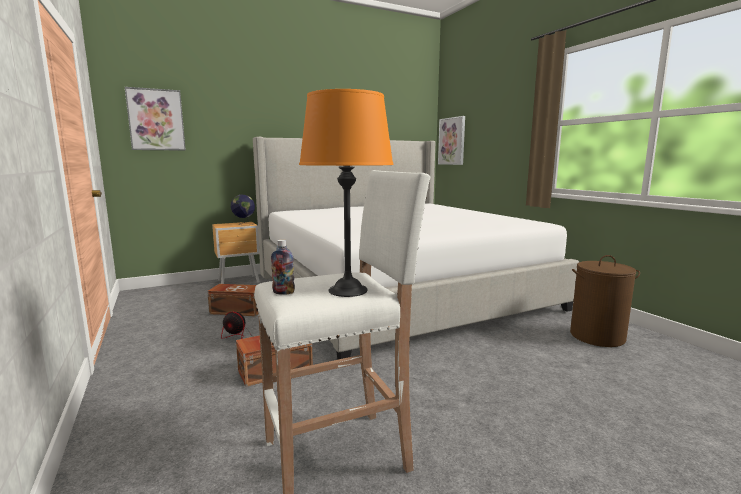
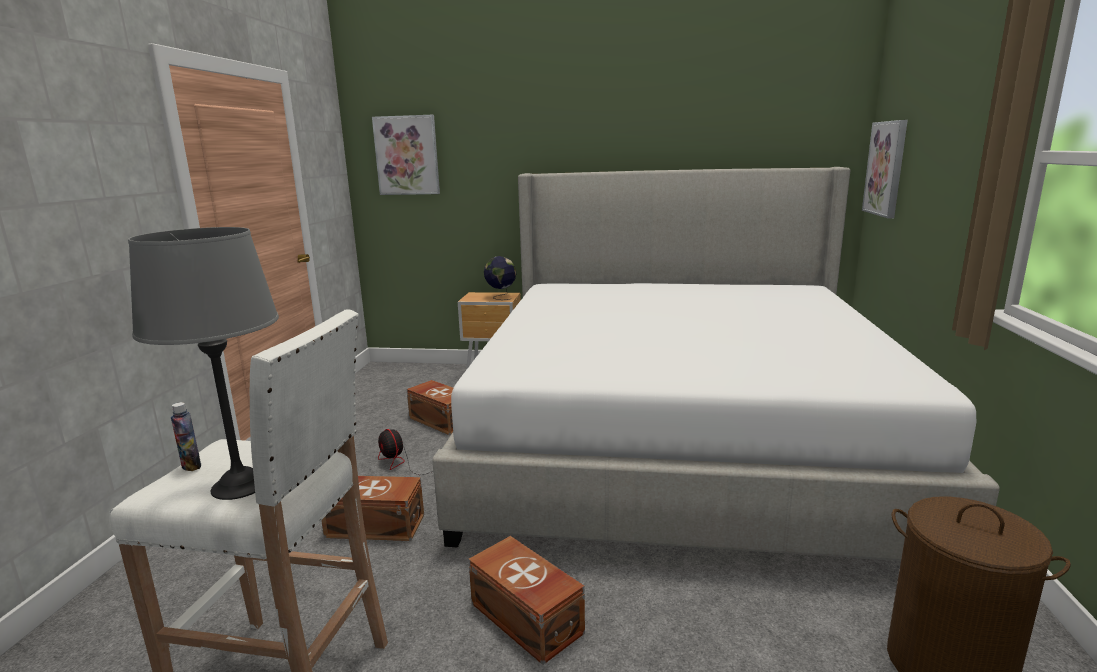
camera: 35 degrees right, 5 degrees up
(348, 290) = (240, 485): orange table lamp -> grey table lamp
(431, 378) = (526, 619): none -> brown storage box

